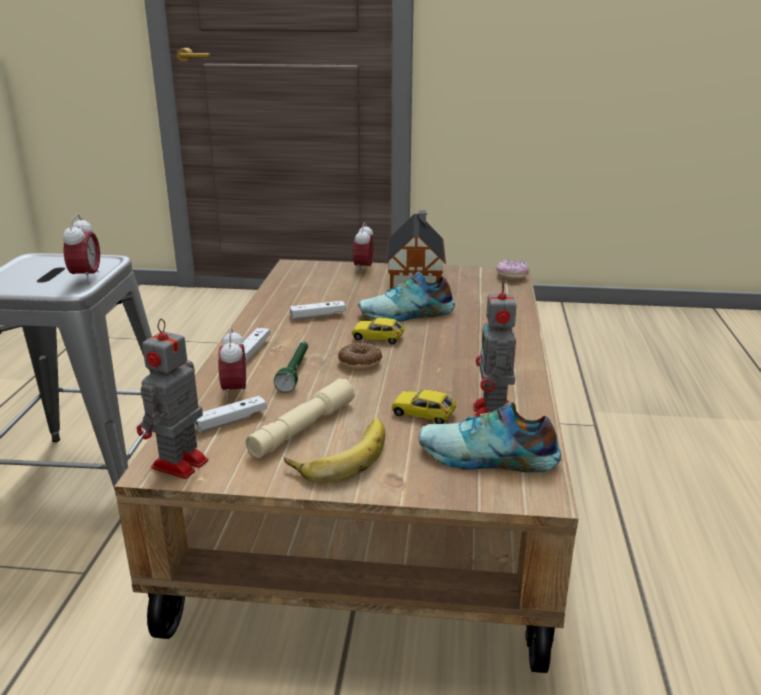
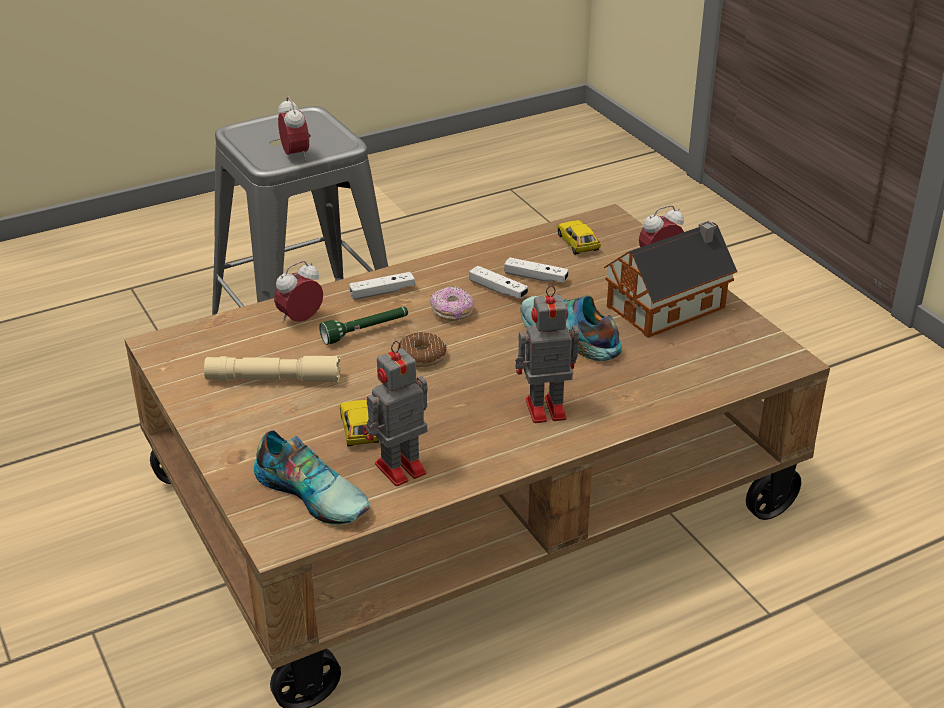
camera: 55 degrees right, 10 degrees up
(86, 277) = (295, 156): alarm clock -> alarm clock turned 75 degrees counterclockwise
(178, 465) = (170, 350): toy robot -> toy robot (543, 409)
(231, 421) = (253, 341): white game controller -> white game controller (535, 277)
(340, 455) = (249, 415): banana -> none
(378, 337) = (489, 343): toy car -> toy car (578, 243)
(487, 458) = (313, 492): shoe -> shoe turned 150 degrees clockwise
(511, 277) = (776, 364): donut -> donut (452, 312)

